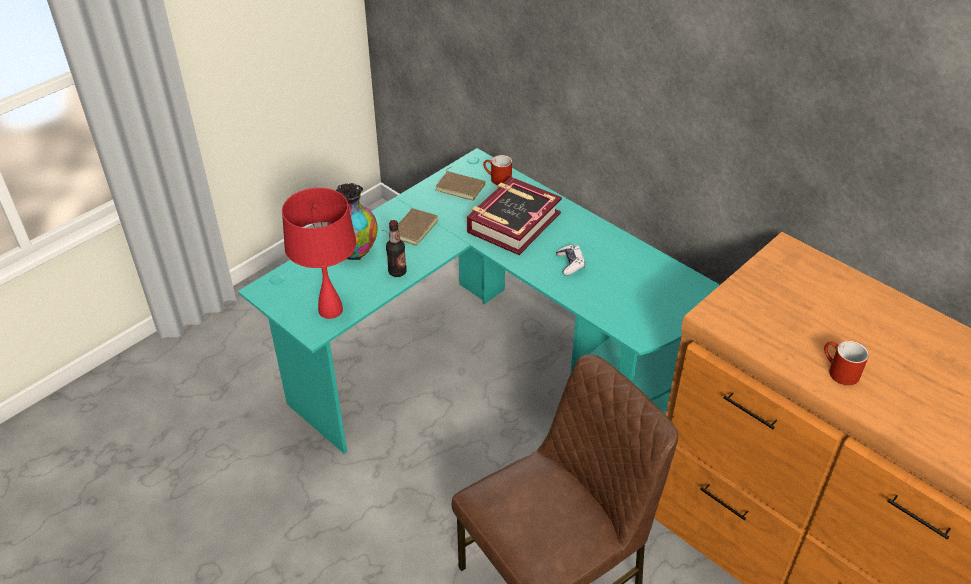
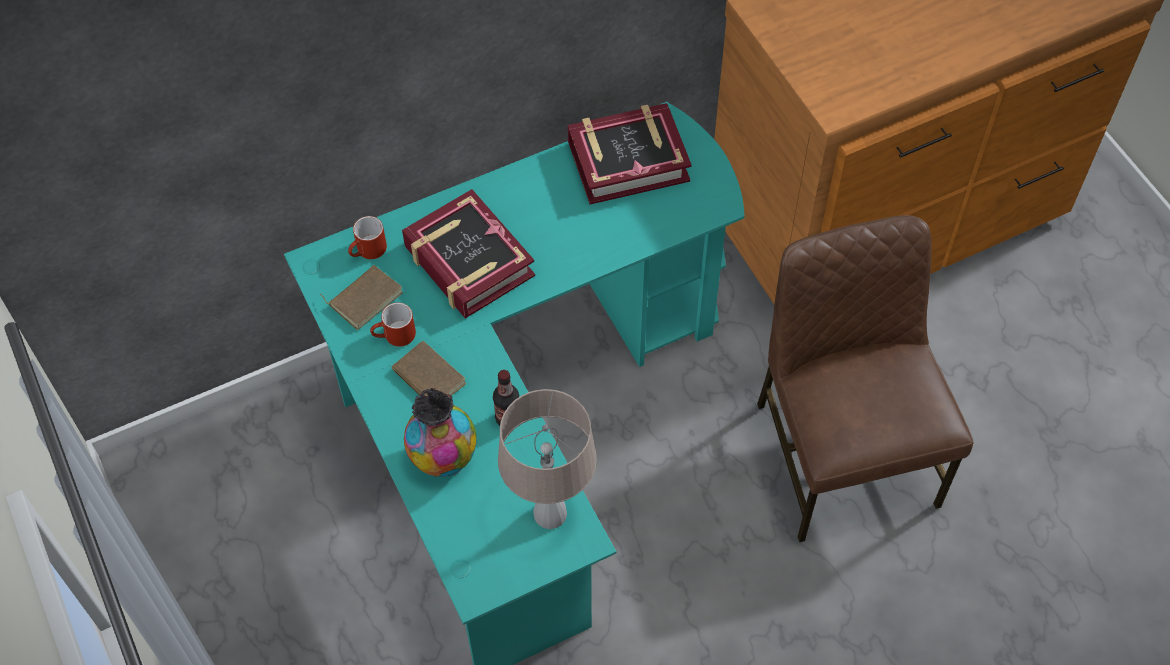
camera: 70 degrees left, 15 degrees up
(330, 310) = (549, 513): red table lamp -> beige table lamp
(570, 264) = (573, 228): game controller -> none
(648, 276) = (628, 161): none -> book
(838, 371) = (943, 48): red mug -> red mug (394, 336)

